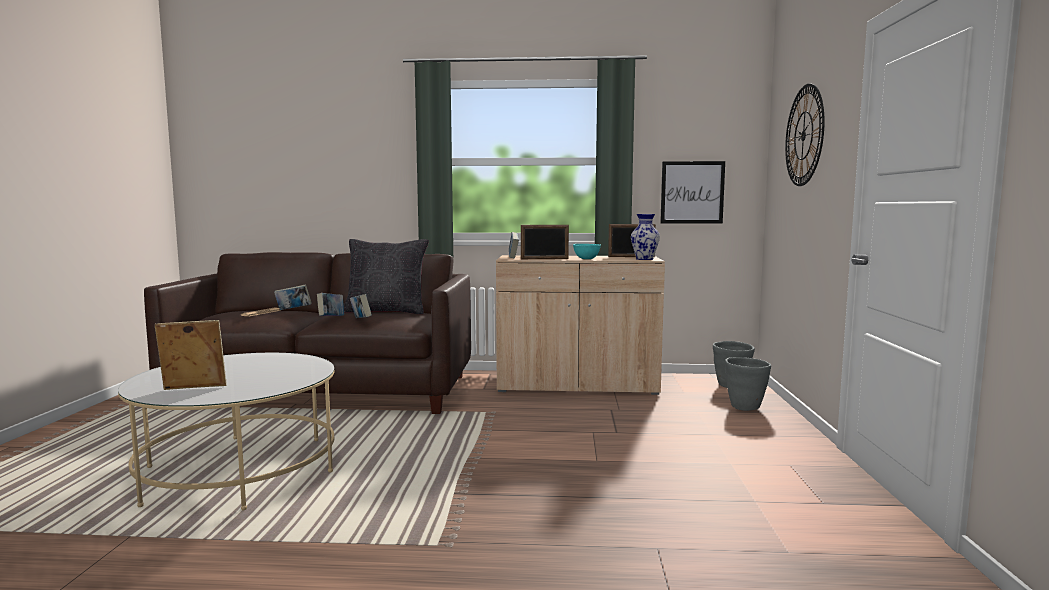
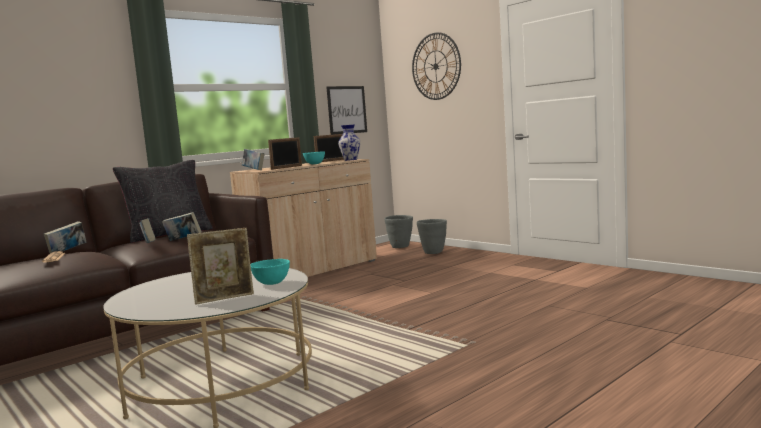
camera: 45 degrees left, 0 degrees up
(193, 388) = (225, 298): picture frame -> picture frame turned 150 degrees counterclockwise
(258, 386) = (271, 283): none -> turquoise bowl

